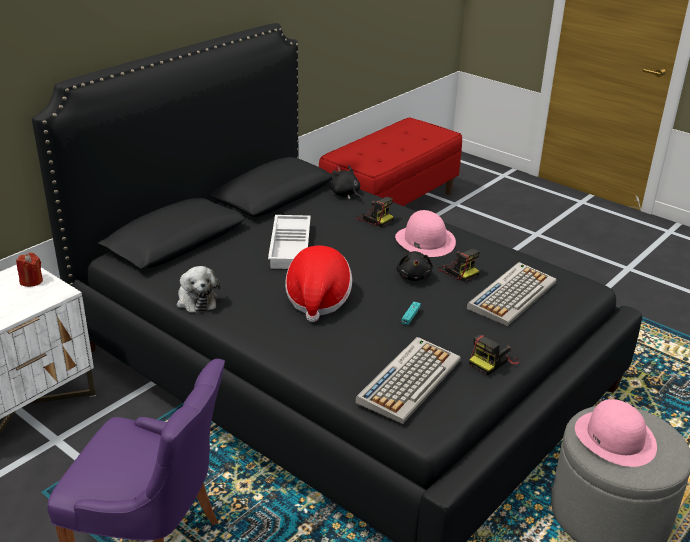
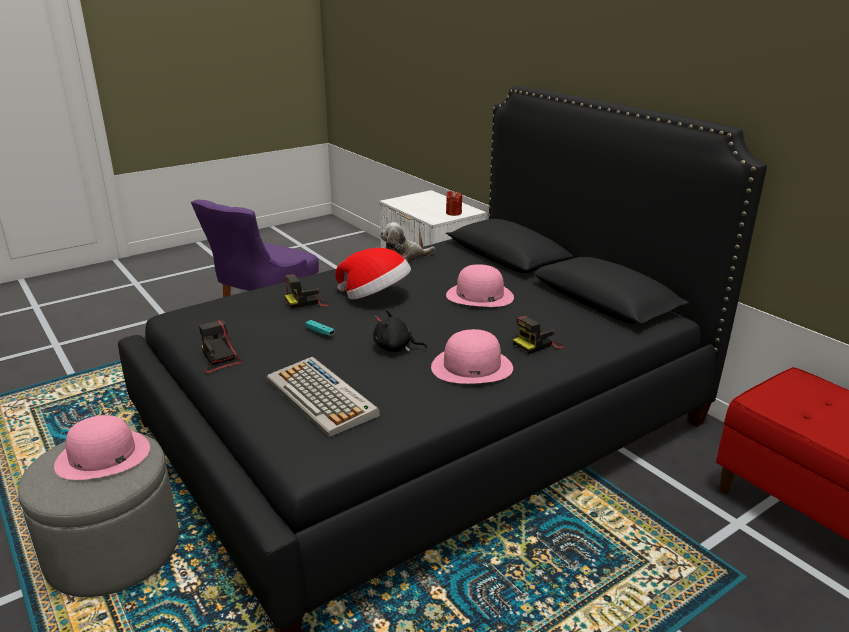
camera: 105 degrees right, 5 degrees down
(291, 247) = (479, 295): white tray -> pink hat
(346, 194) = (606, 336): black plush toy -> none
(409, 380) = (228, 315): keyboard -> none
(458, 271) = (393, 375): camera -> camera (307, 302)

